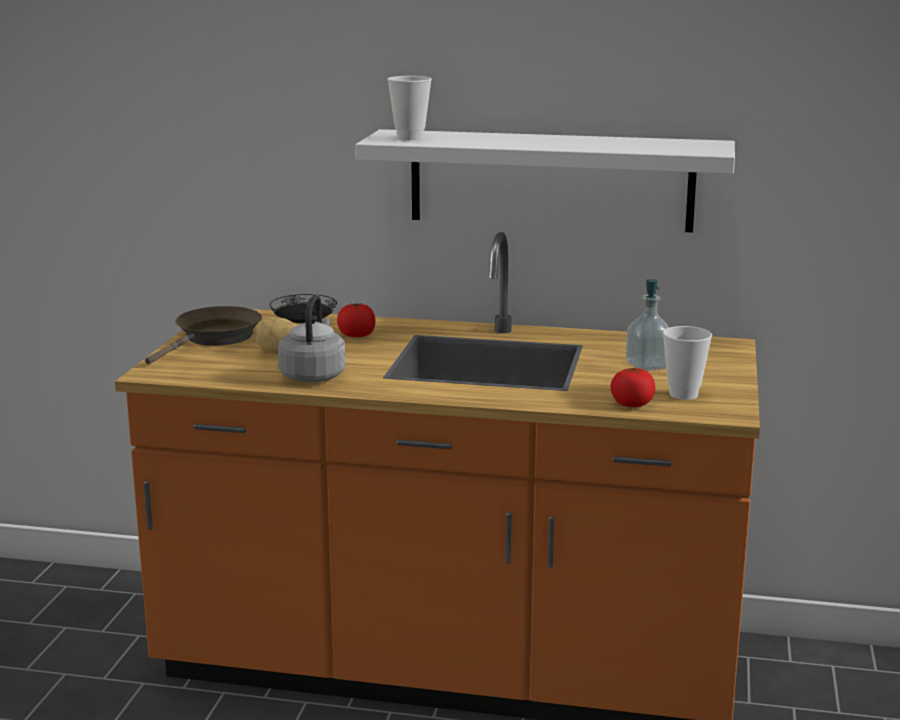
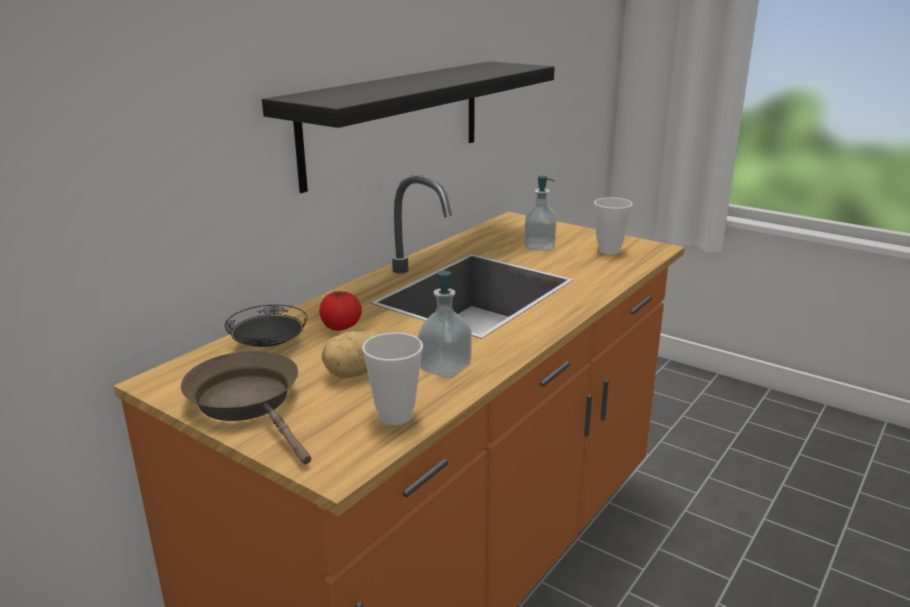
camera: 65 degrees left, 5 degrees up
(313, 375) = (445, 368): grey kettle -> soap dispenser
(410, 138) = (341, 96): cup -> cup (395, 415)
(551, 180) = (395, 121): white shelf -> black shelf
(632, 404) = (619, 267): tomato -> none

